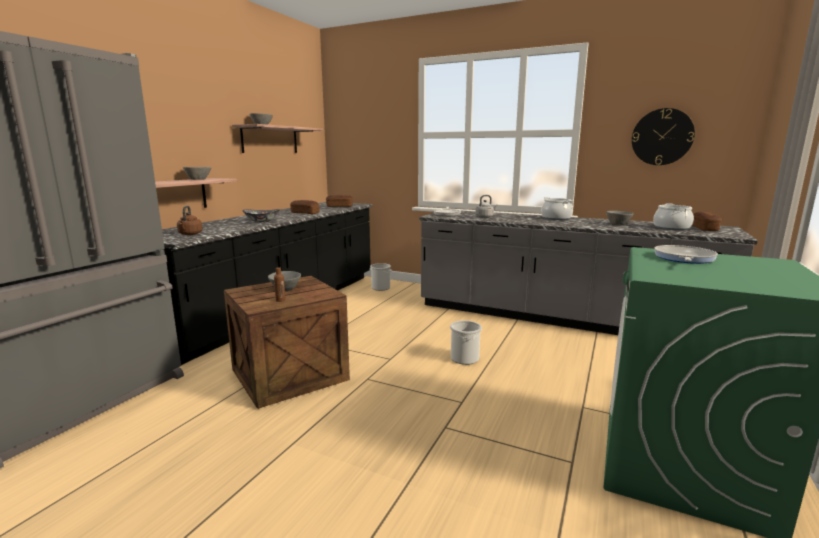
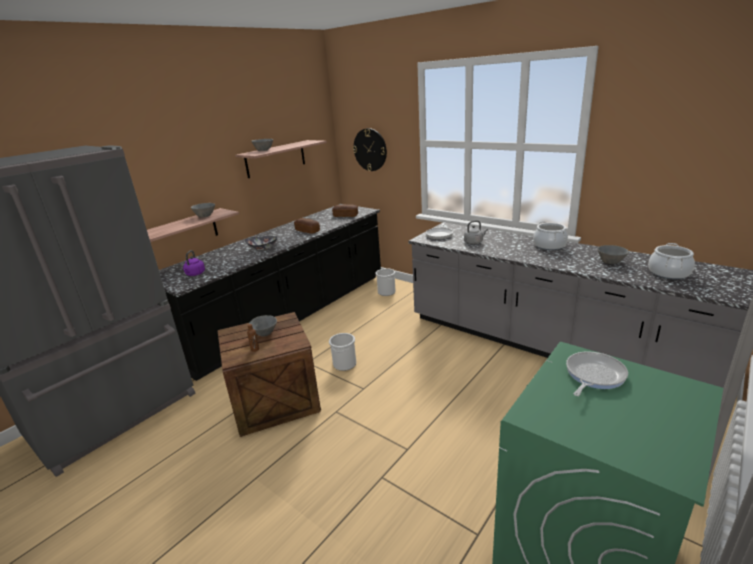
camera: 15 degrees right, 10 degrees up
(190, 234) = (195, 274): brown kettle -> purple kettle
(465, 358) = (431, 394): bucket -> bucket (344, 364)
(662, 137) = (679, 158): wall clock -> wall clock (370, 149)
(704, 228) = (709, 276): bread -> none

